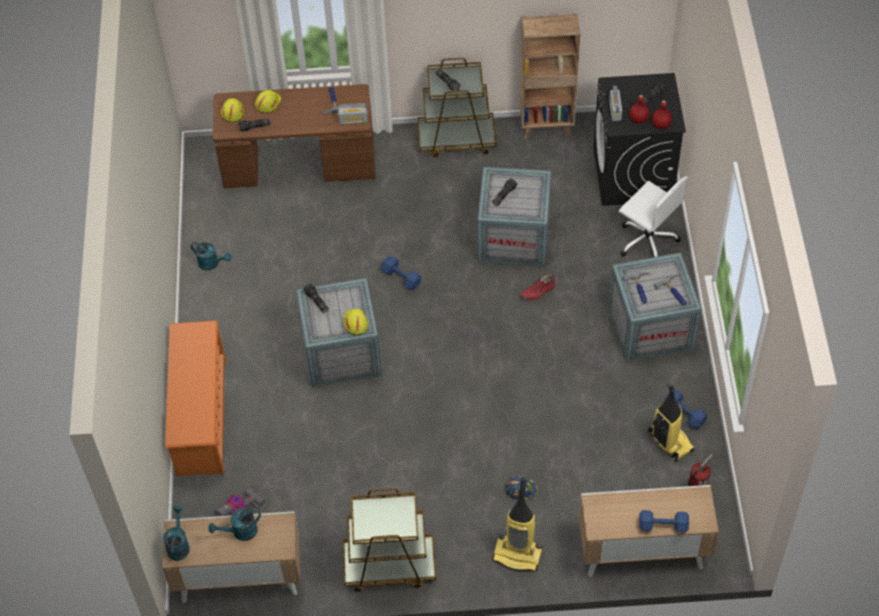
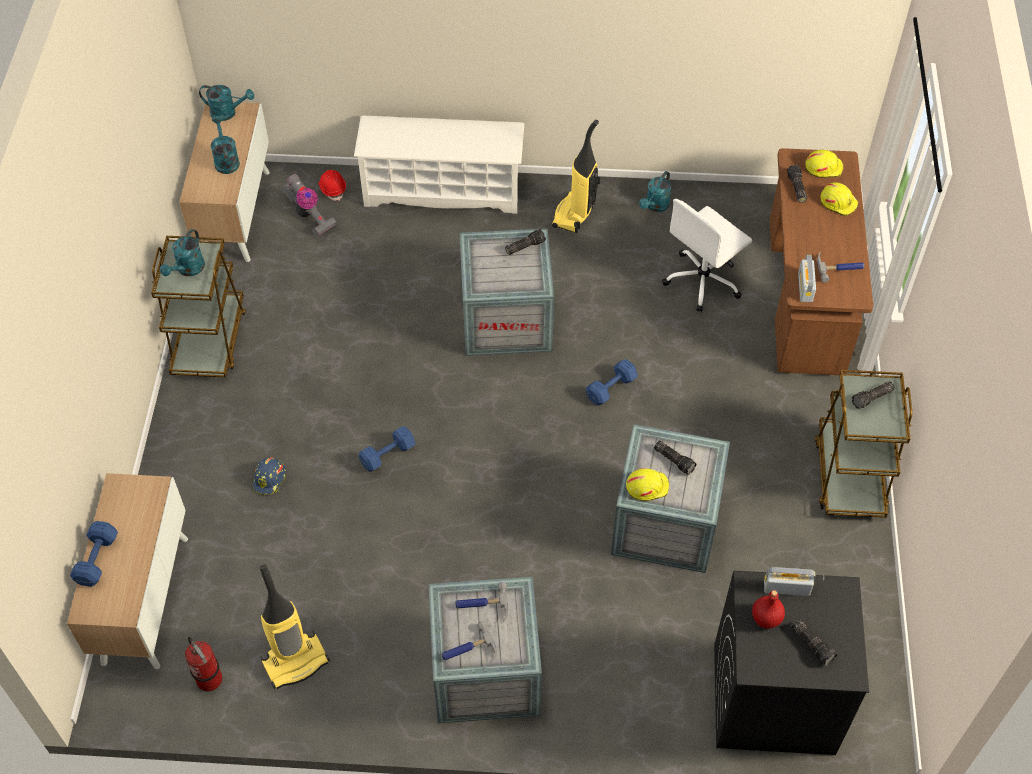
camera: 95 degrees right, 0 degrees up
(201, 416) = (443, 190): orange shoe rack -> white shoe rack
(203, 504) = (332, 189): none -> red hard hat
(355, 323) = (485, 280): yellow hard hat -> yellow hard hat (647, 486)
(385, 519) = (188, 270): none -> turquoise watering can
(518, 554) = (184, 465): vacuum cleaner -> vacuum cleaner (574, 214)
(538, 292) = (567, 539): red boot -> none
(547, 127) = (872, 593): brown bookcase -> none
(647, 240) = (643, 695): white office chair -> white office chair (703, 281)
(660, 124) = (752, 648): red bottle -> none
(685, 414) = (333, 689): blue dumbbell -> blue dumbbell (386, 455)

